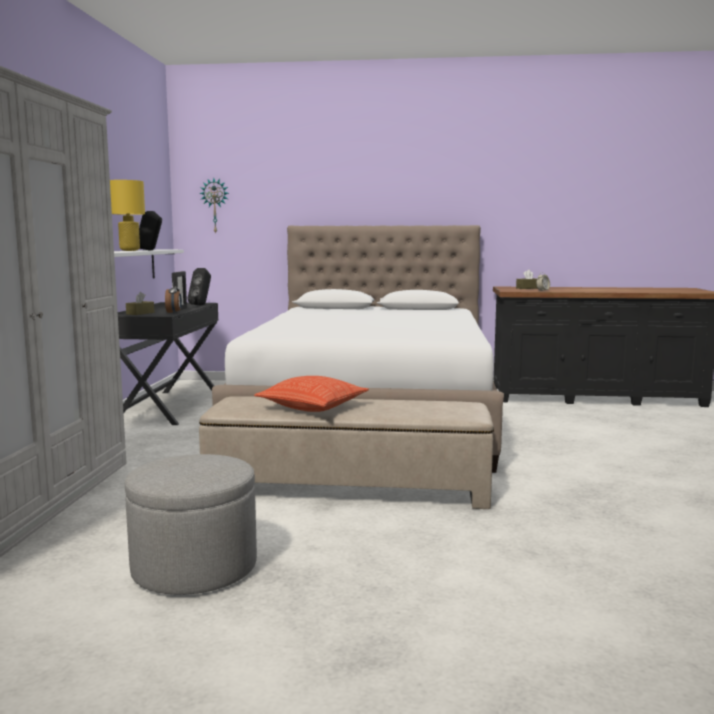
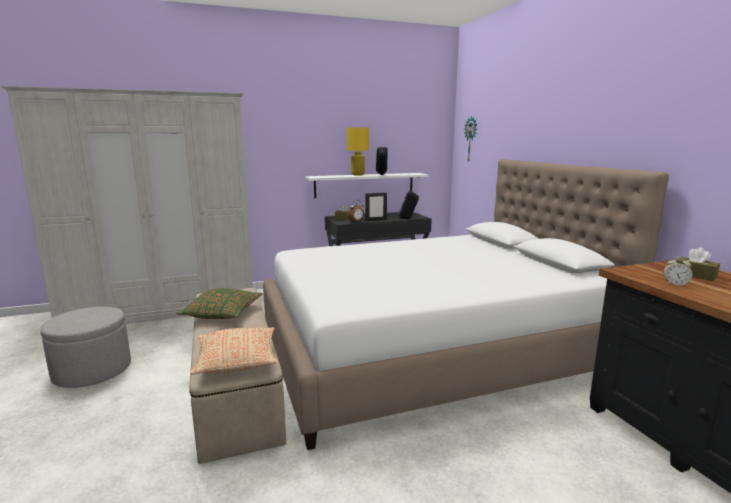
camera: 65 degrees right, 5 degrees up
(313, 407) = (222, 314): orange pillow -> green pillow
(453, 408) = (237, 362): none -> beige pillow

